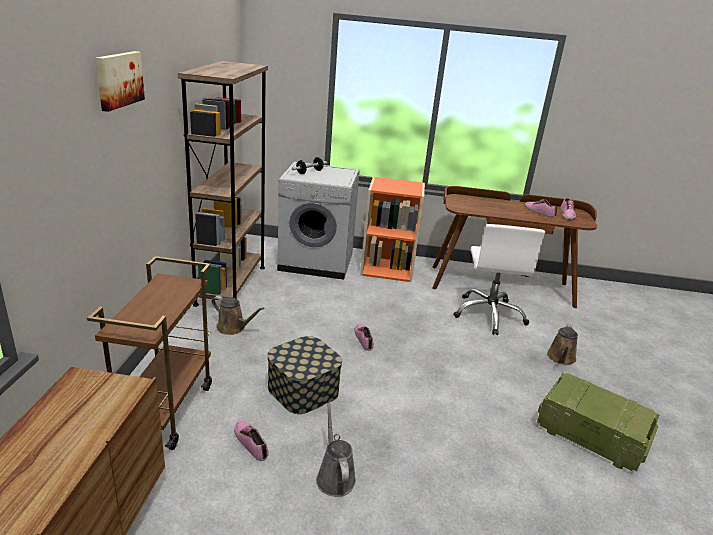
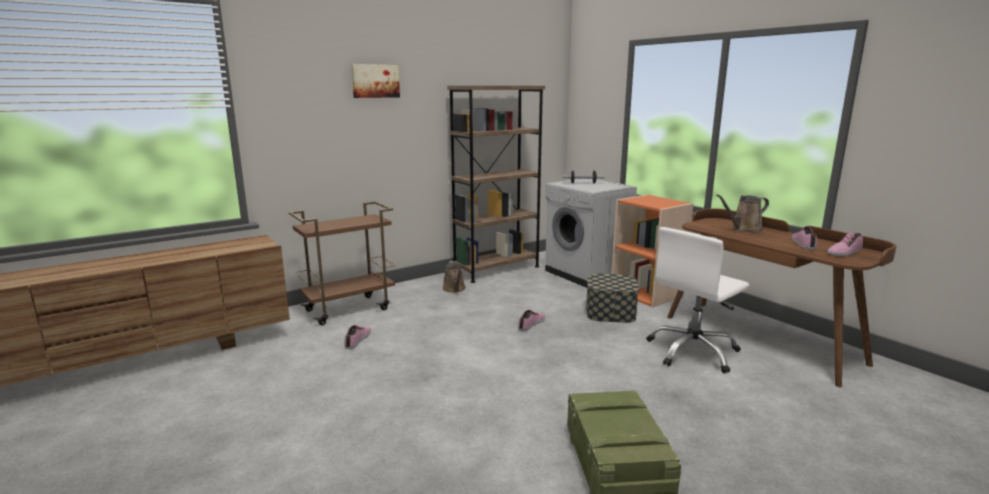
camera: 50 degrees right, 10 degrees down
(303, 389) = (434, 331): storage box -> storage box (610, 312)
(334, 476) = (366, 374): grey watering can -> none
(561, 358) = (712, 409): brown watering can -> brown watering can (744, 229)

